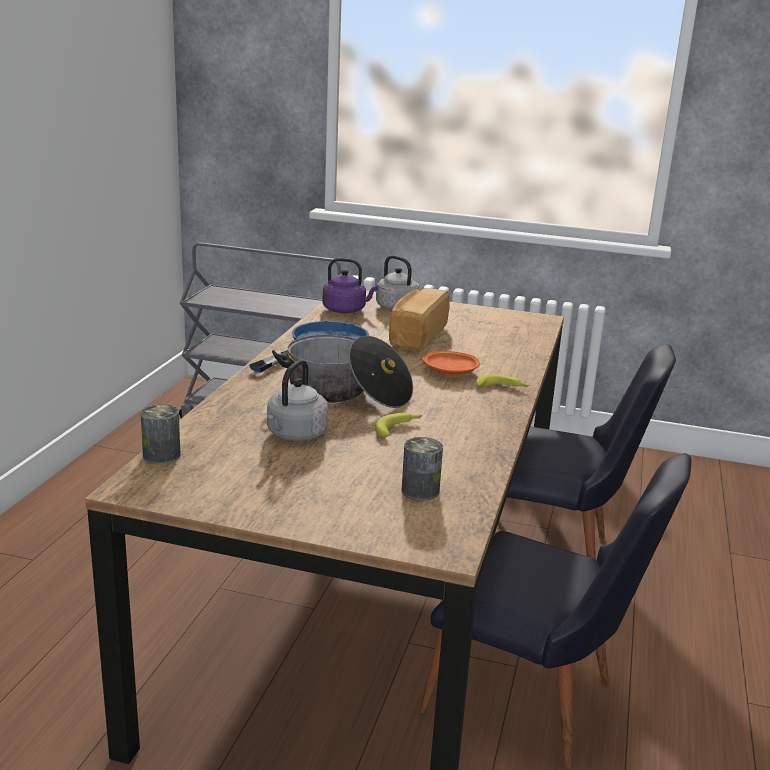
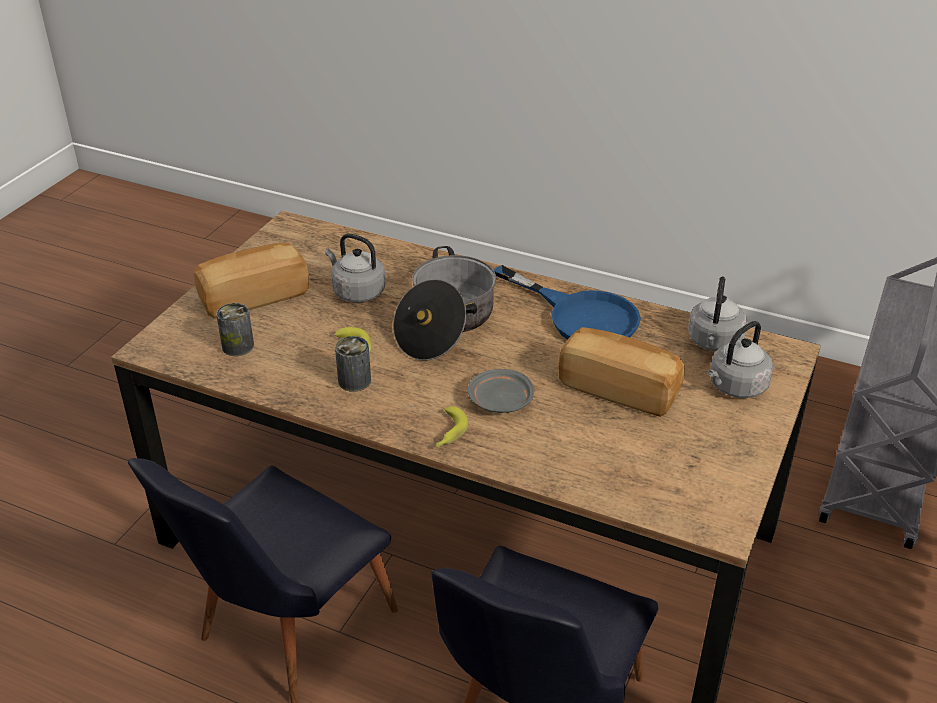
camera: 100 degrees right, 15 degrees up
(161, 455) = (335, 234): can -> can (354, 381)
(315, 493) = (253, 297): none -> bread
(346, 310) = (714, 343): purple kettle -> grey kettle
(451, 372) = (500, 401): orange plate -> grey plate

